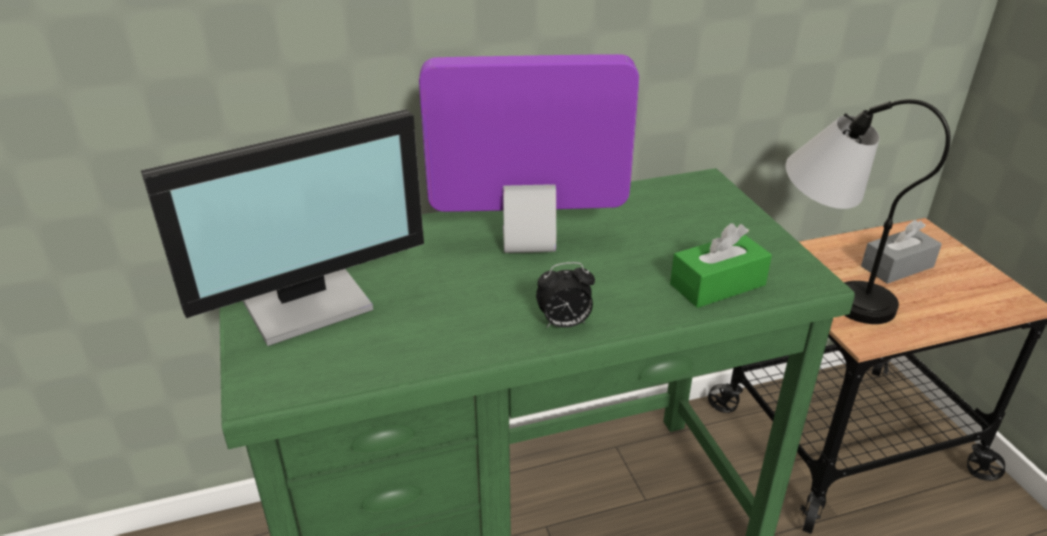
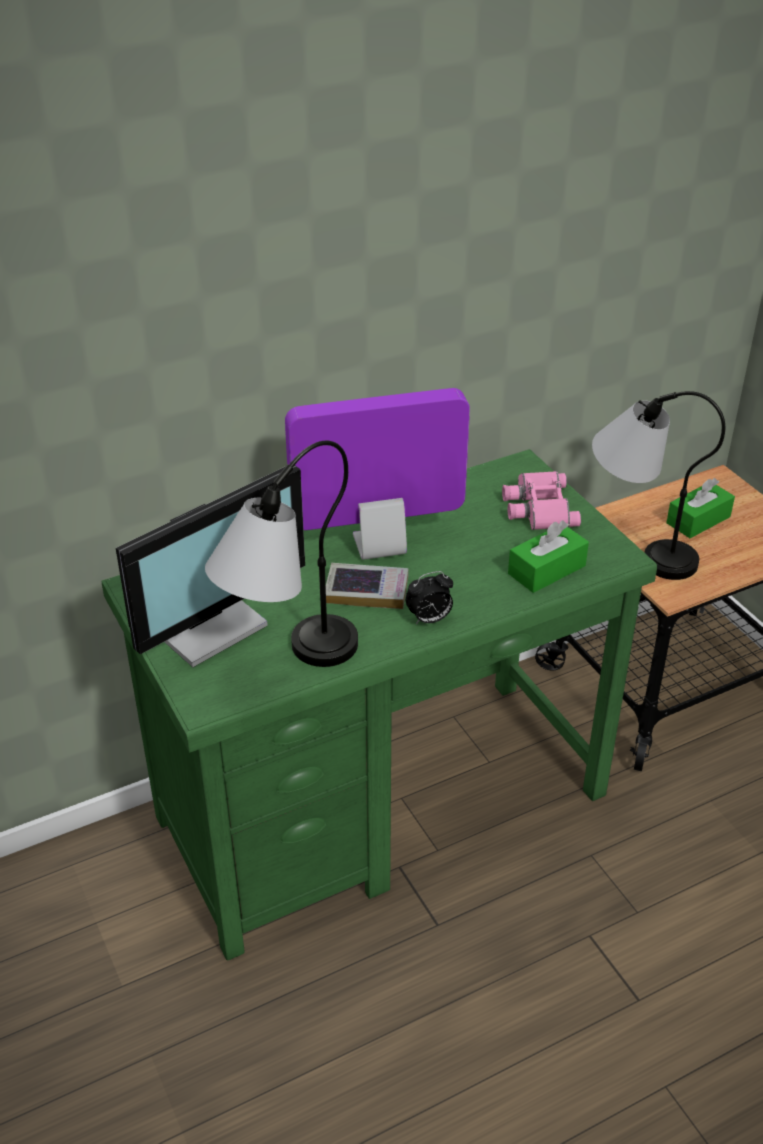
camera: 10 degrees left, 5 degrees up
(378, 355) = (286, 663): none -> table lamp
(500, 285) = (366, 591): none -> book
(716, 221) = (538, 507): none -> pink binoculars
(897, 266) = (698, 520): grey tissue box -> green tissue box

